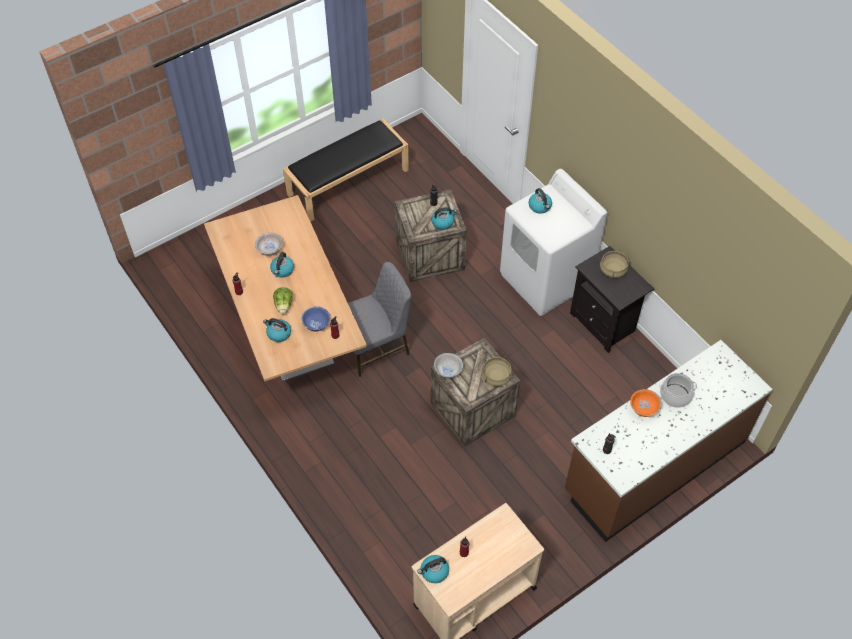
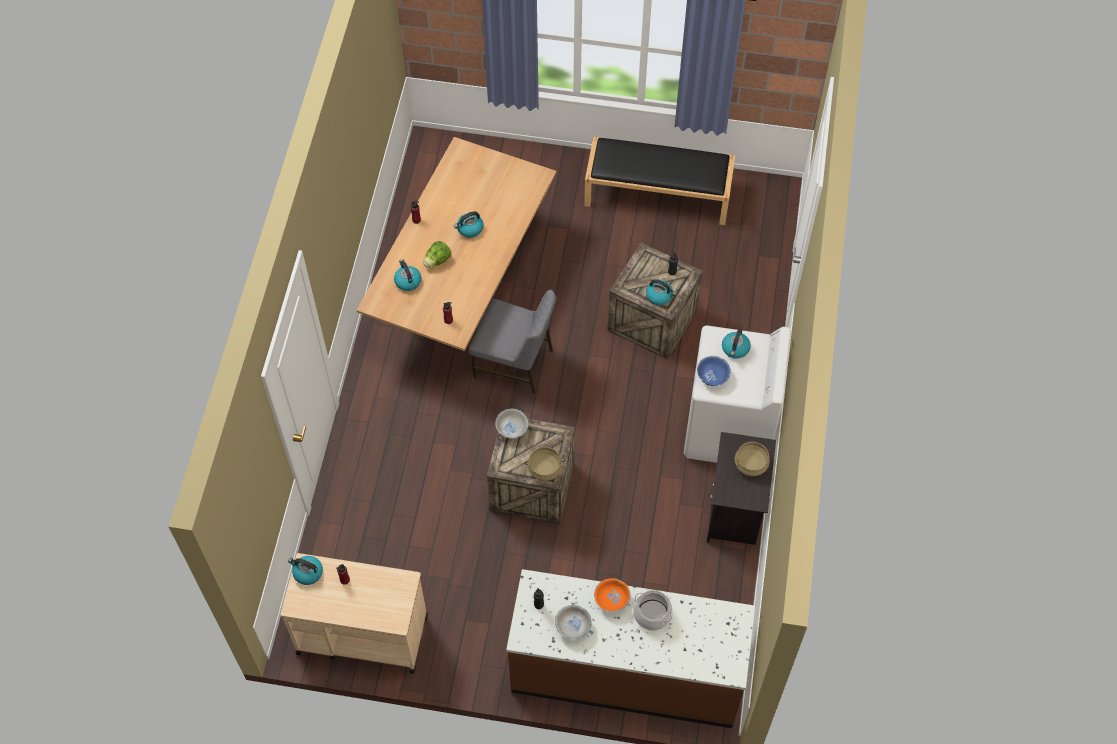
camera: 45 degrees right, 5 degrees up
(270, 249) = (480, 202): white bowl -> white bowl (573, 627)
(316, 324) = (444, 298): blue bowl -> blue bowl (712, 376)

